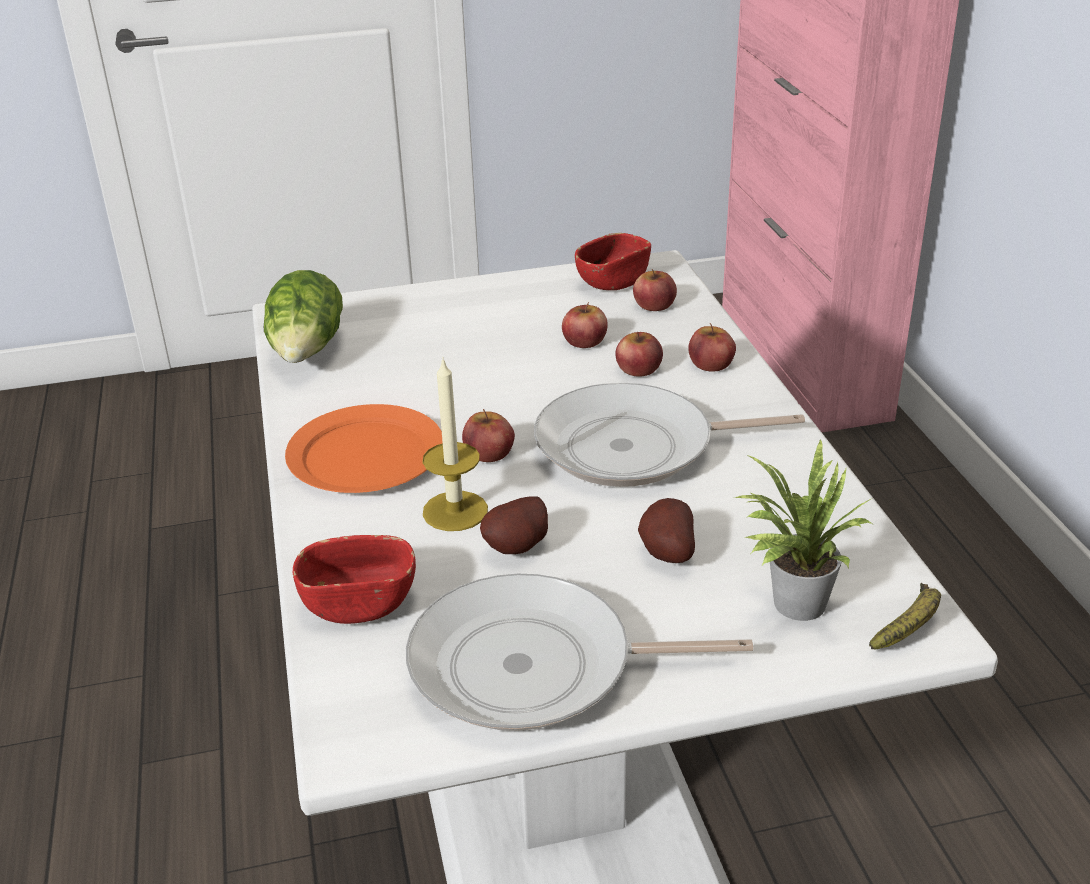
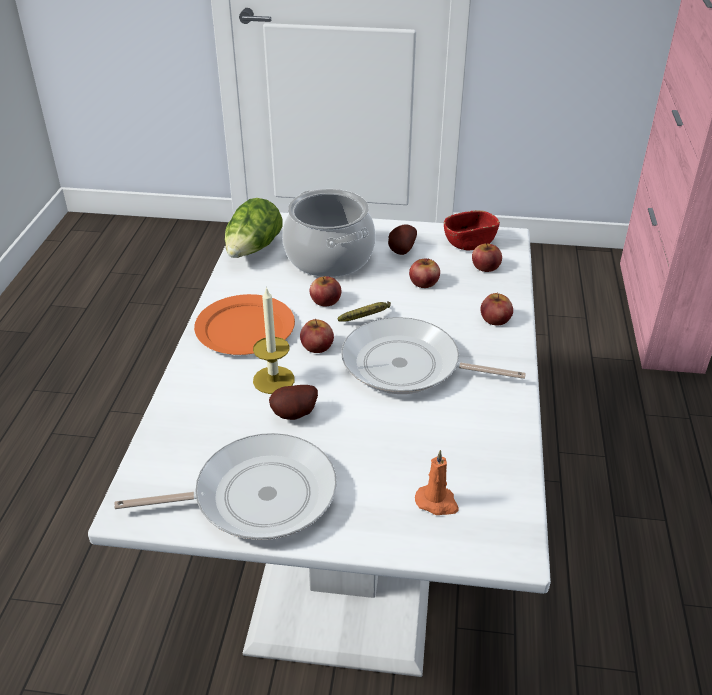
camera: 20 degrees right, 5 degrees up
(359, 603) = (185, 424): red bowl -> none
(427, 338) = (328, 257): none -> cooking pot
(535, 667) = (256, 496): frying pan -> frying pan turned 150 degrees clockwise
(638, 369) = (445, 311): apple -> apple (325, 300)
(665, 553) = (380, 444): potato -> potato (400, 251)
(792, 603) = (437, 502): potted plant -> orange candle
(910, 627) = (502, 543): banana -> banana (367, 318)

